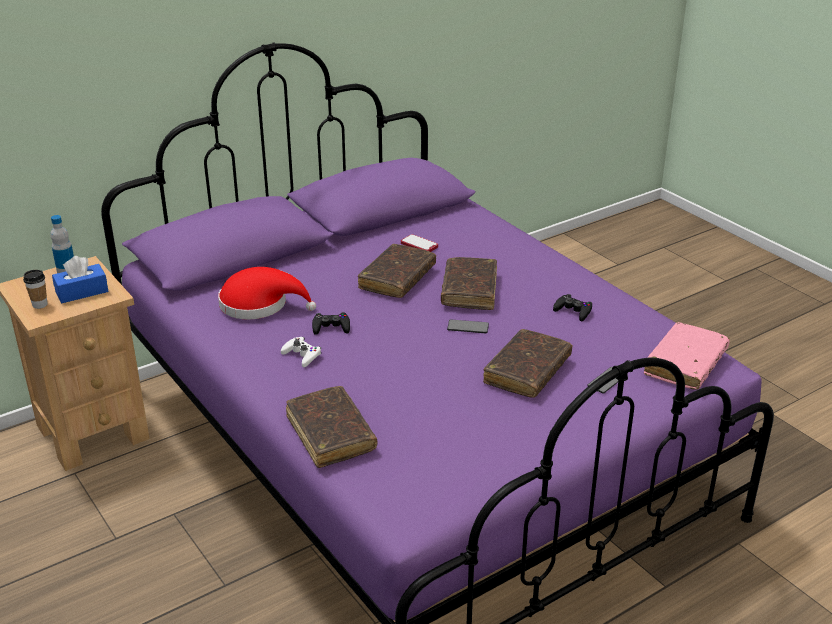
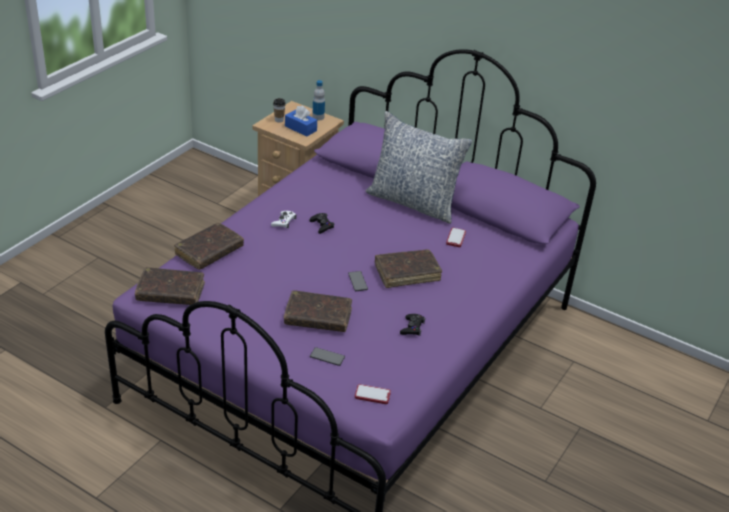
camera: 65 degrees right, 5 degrees up
(259, 304) = (331, 192): red hat -> none
(328, 253) = (413, 202): none -> pillow
(397, 278) = (401, 238): brown book -> brown book (170, 293)
(685, 364) = (372, 395): pink book -> phone

